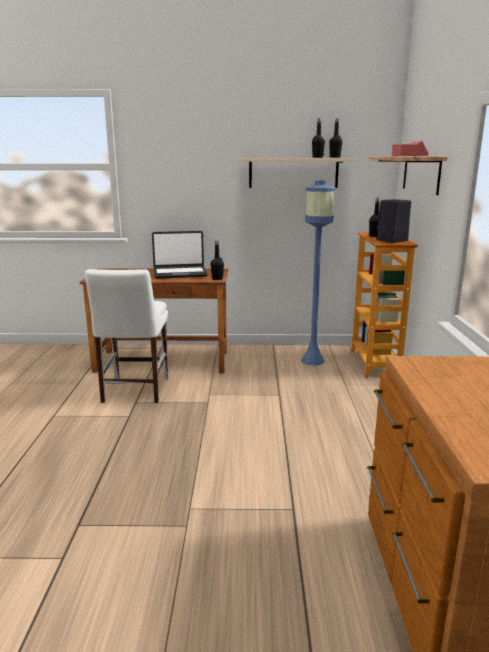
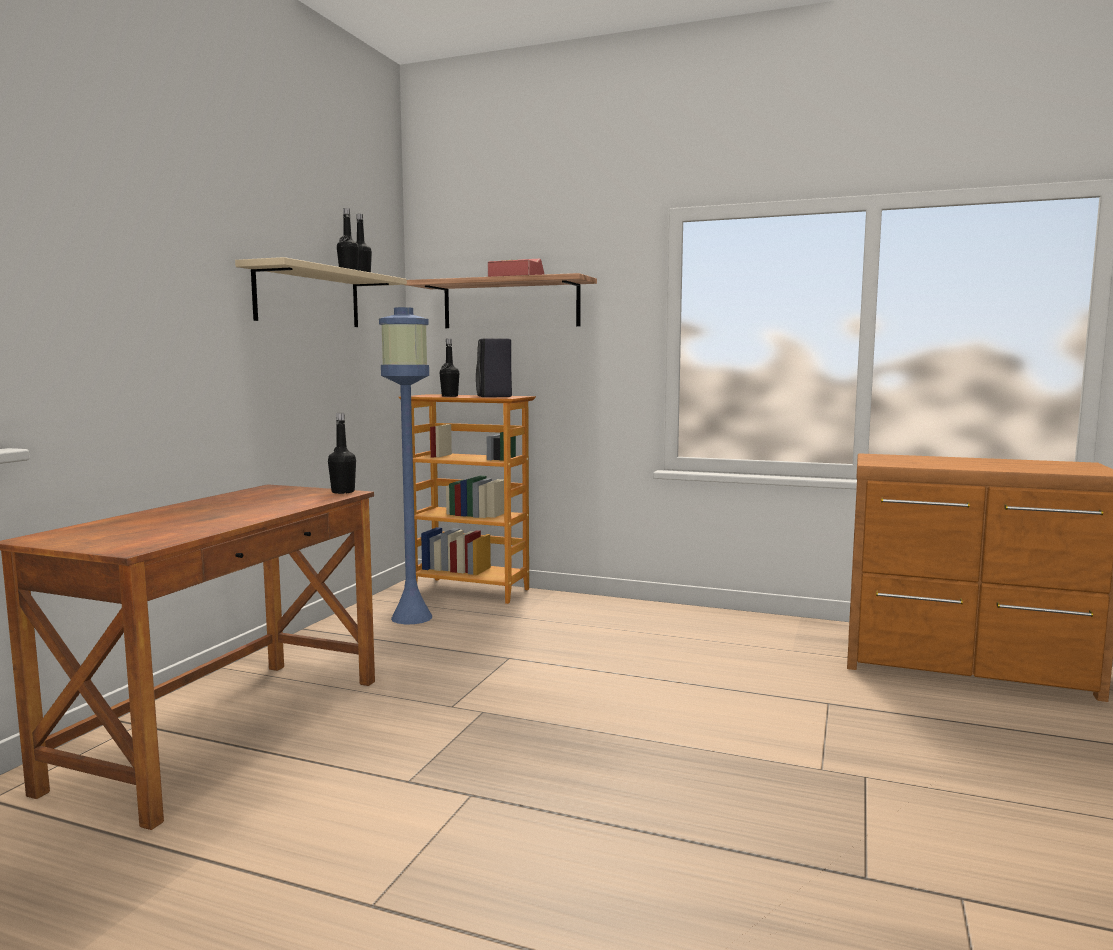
camera: 70 degrees left, 10 degrees down
(134, 391) = (351, 778): white chair -> none
(180, 273) = (242, 502): laptop -> none

